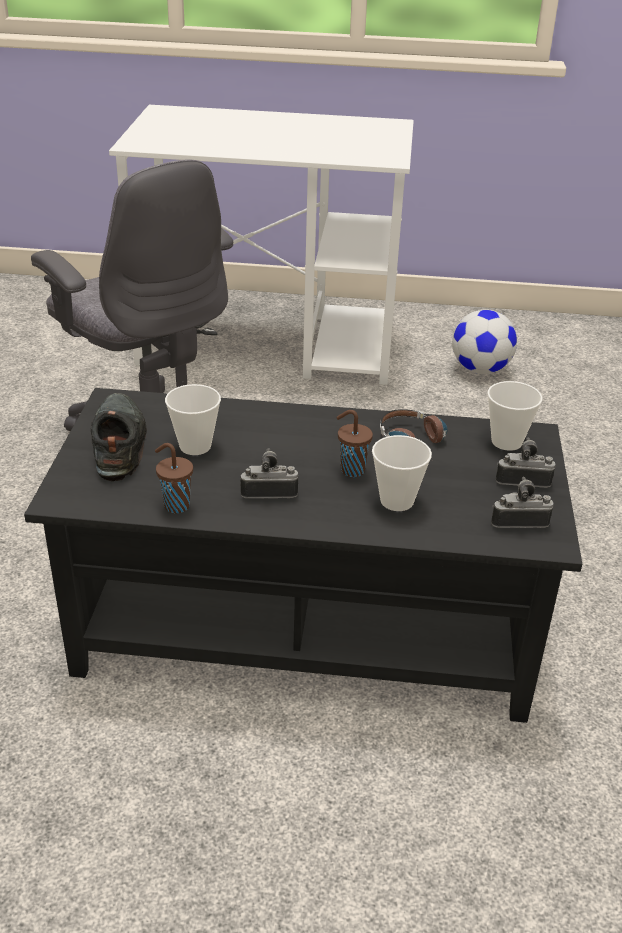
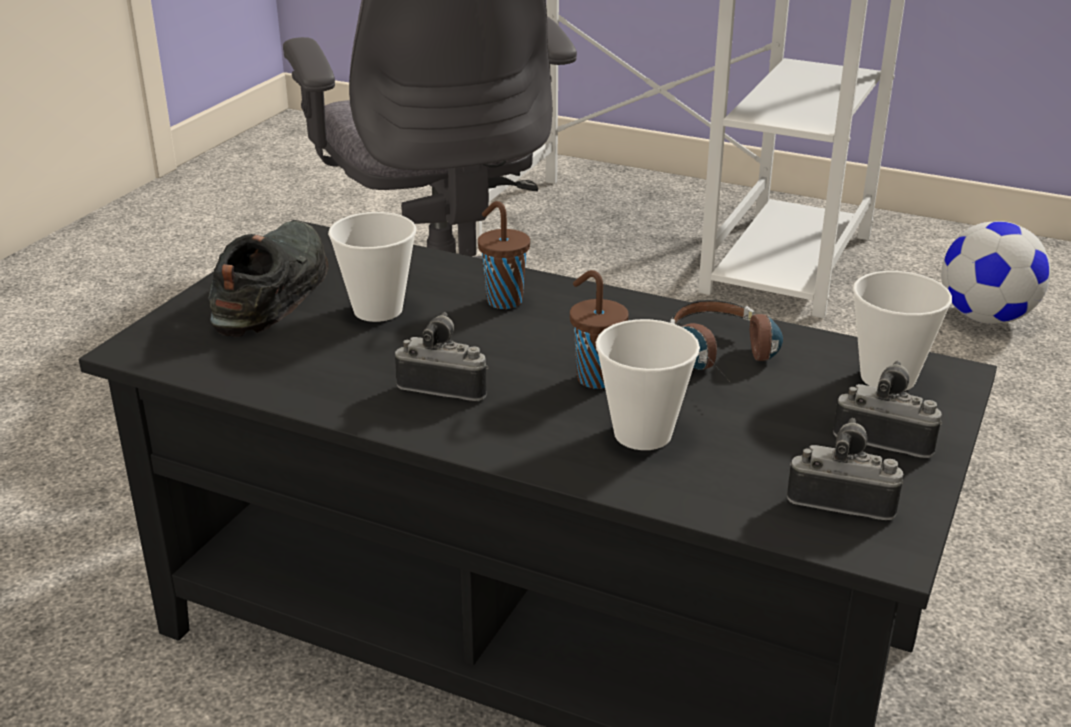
camera: 20 degrees right, 5 degrees down
(175, 505) = (292, 382): brown cup -> brown cup (503, 300)

